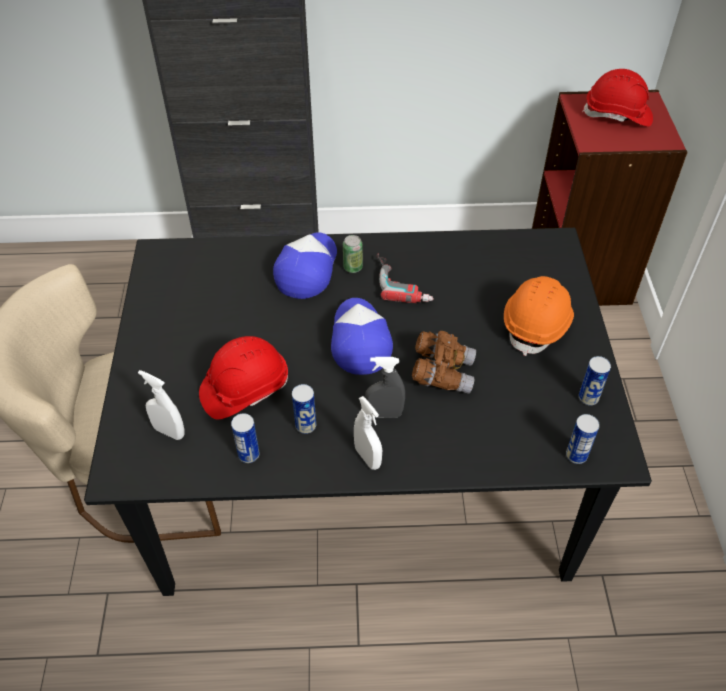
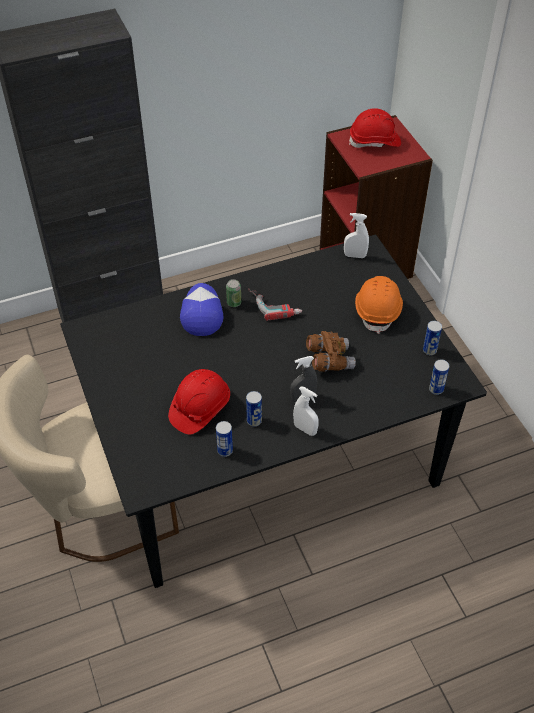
camera: 20 degrees left, 0 degrees up
(169, 431) = (161, 452): white spray bottle -> white spray bottle (355, 255)
(359, 340) = (263, 353): cap -> none

